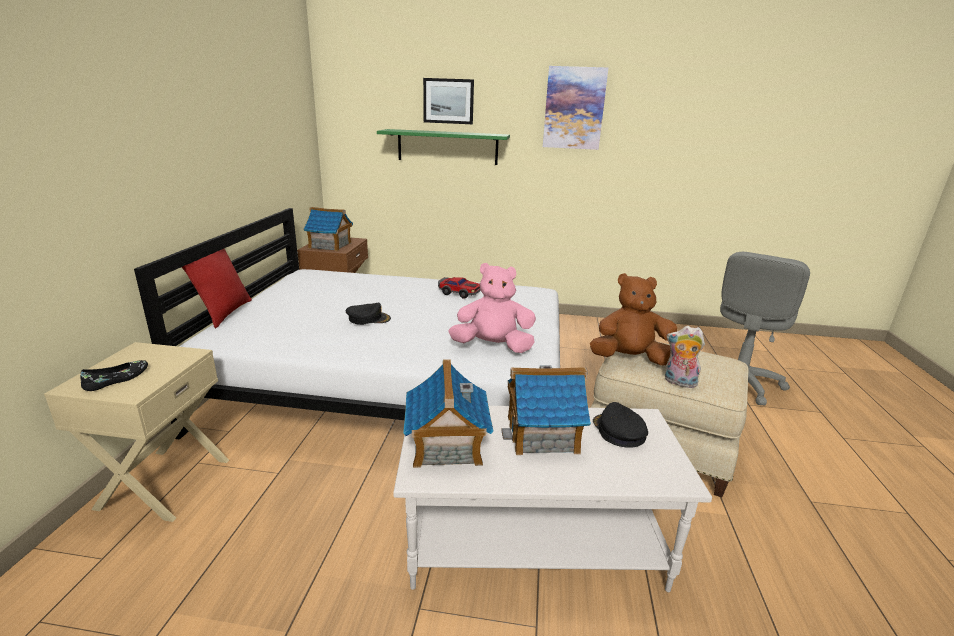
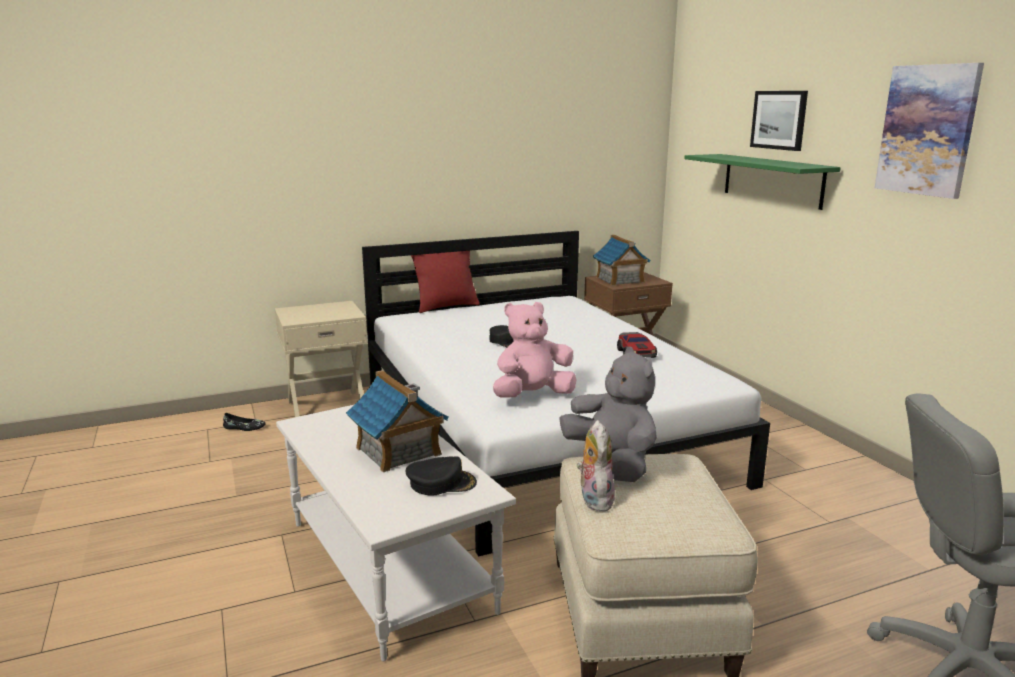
camera: 60 degrees right, 5 degrees down
(117, 379) = (303, 313): black shoe -> black shoe (244, 428)
(446, 445) = (344, 422): toy house -> none
(493, 346) = (532, 396): pink plush toy -> pink plush toy turned 90 degrees counterclockwise
(618, 431) = (441, 483): black cap -> black cap turned 45 degrees clockwise
(629, 359) = (612, 462): brown plush toy -> grey plush toy

